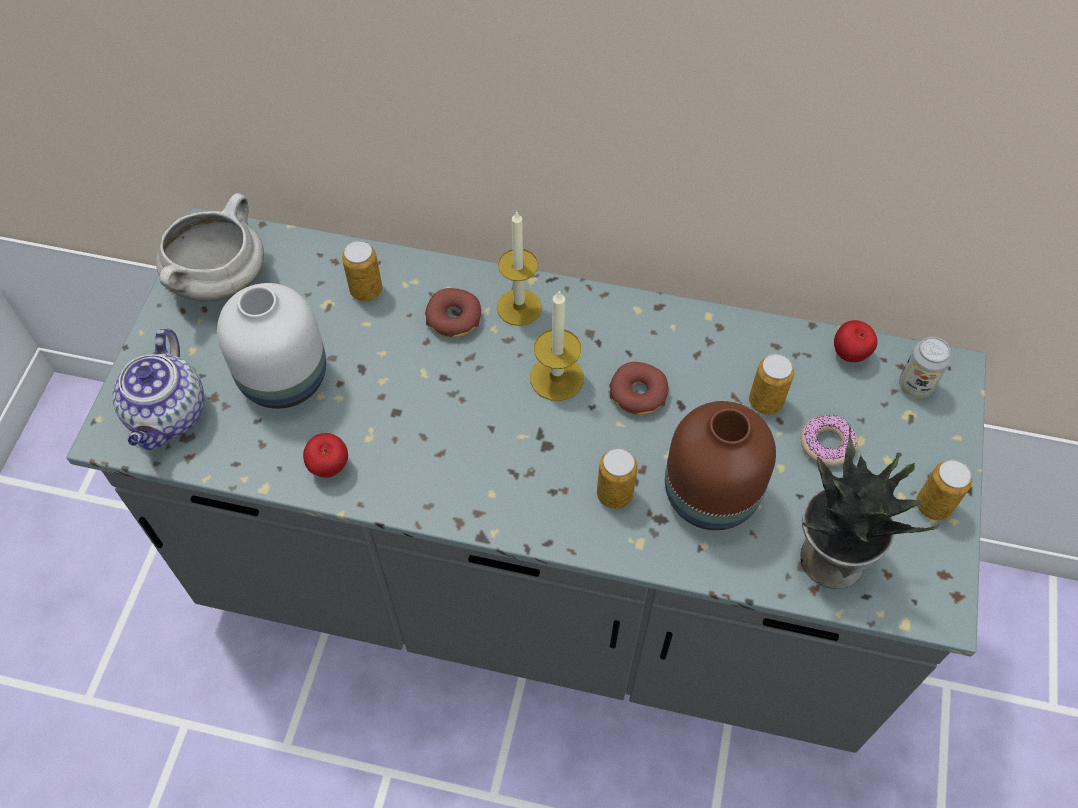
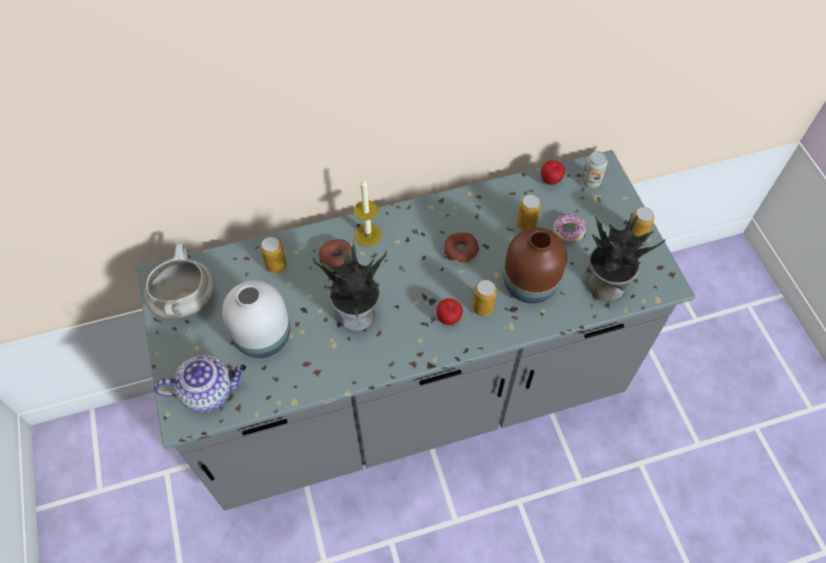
camera: 30 degrees left, 0 degrees up
(168, 416) = (209, 391): teapot -> teapot turned 75 degrees counterclockwise
(329, 467) = (323, 371): apple -> apple (449, 319)
(427, 414) = (357, 316): none -> potted plant
(556, 378) = (413, 263): candle -> none

